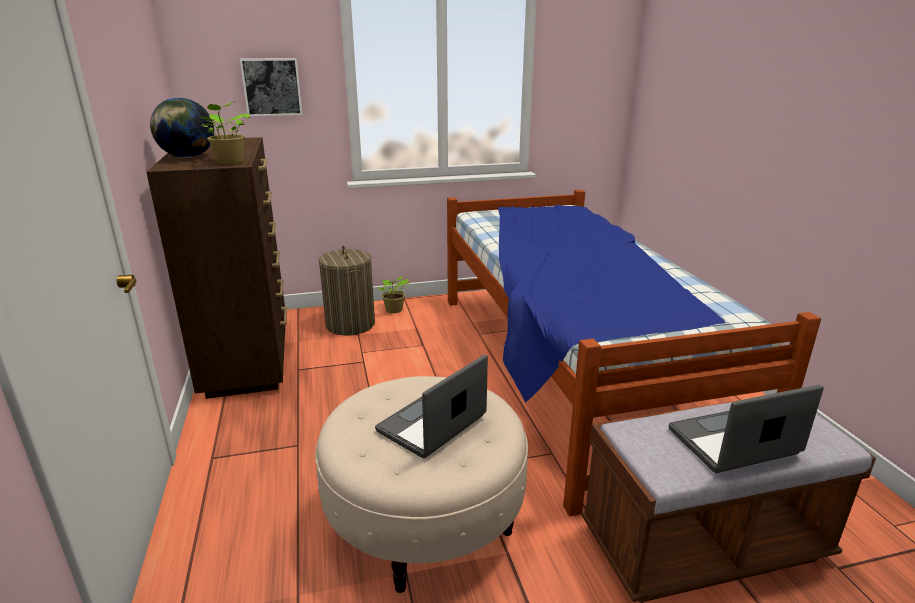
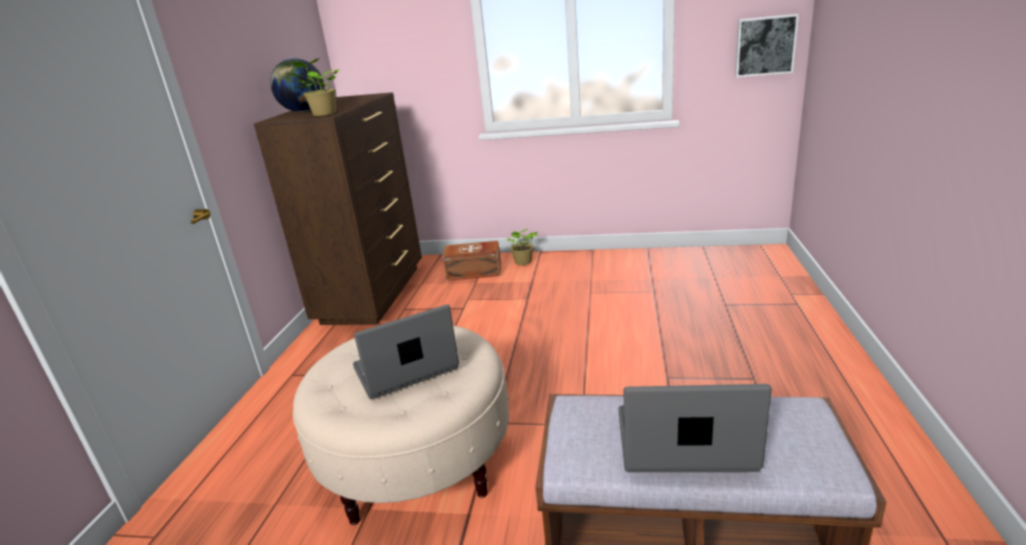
camera: 25 degrees right, 0 degrees up
(272, 87) = (408, 45): picture -> picture (765, 46)
(350, 324) = (475, 272): laundry basket -> brown storage box
(569, 368) = (663, 339): bed -> none

